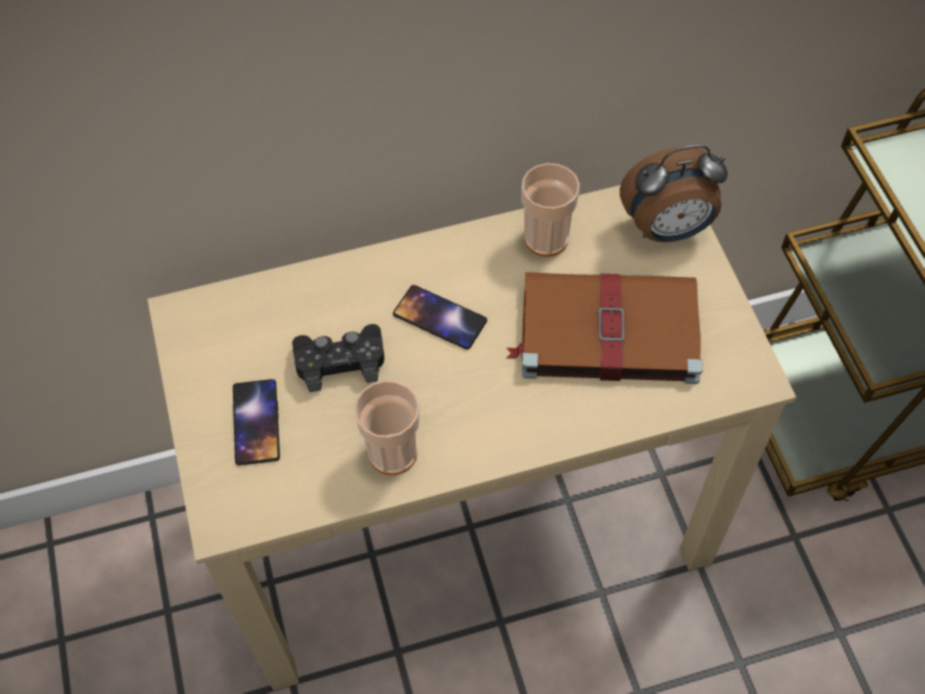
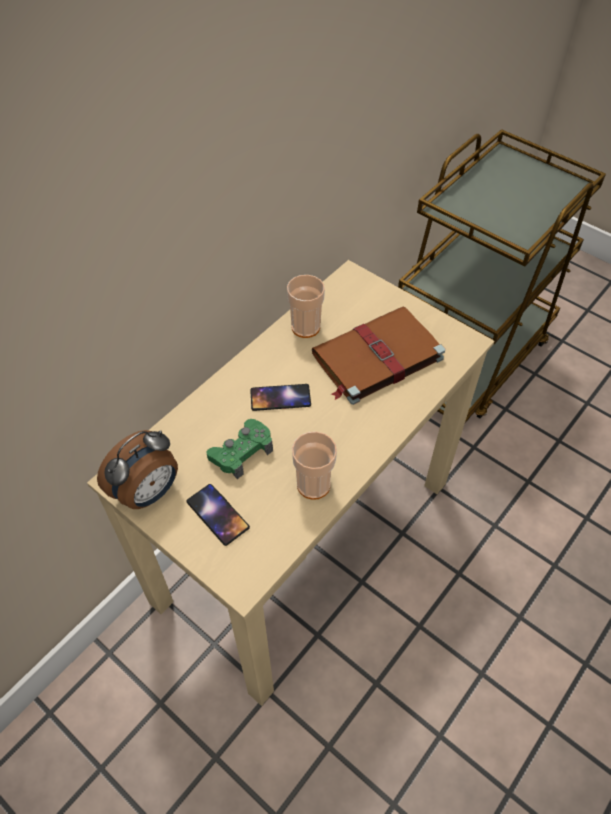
camera: 35 degrees left, 5 degrees down
(340, 361) = (242, 452): black game controller -> green game controller
(667, 230) = (365, 292): alarm clock -> alarm clock (148, 492)

